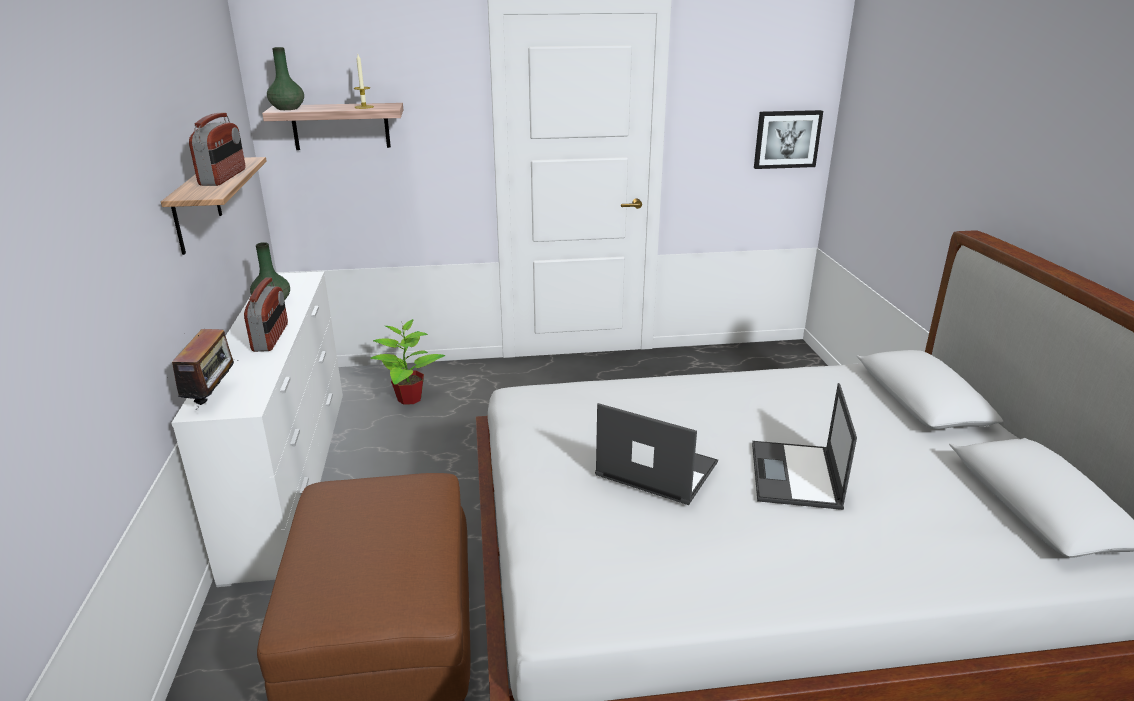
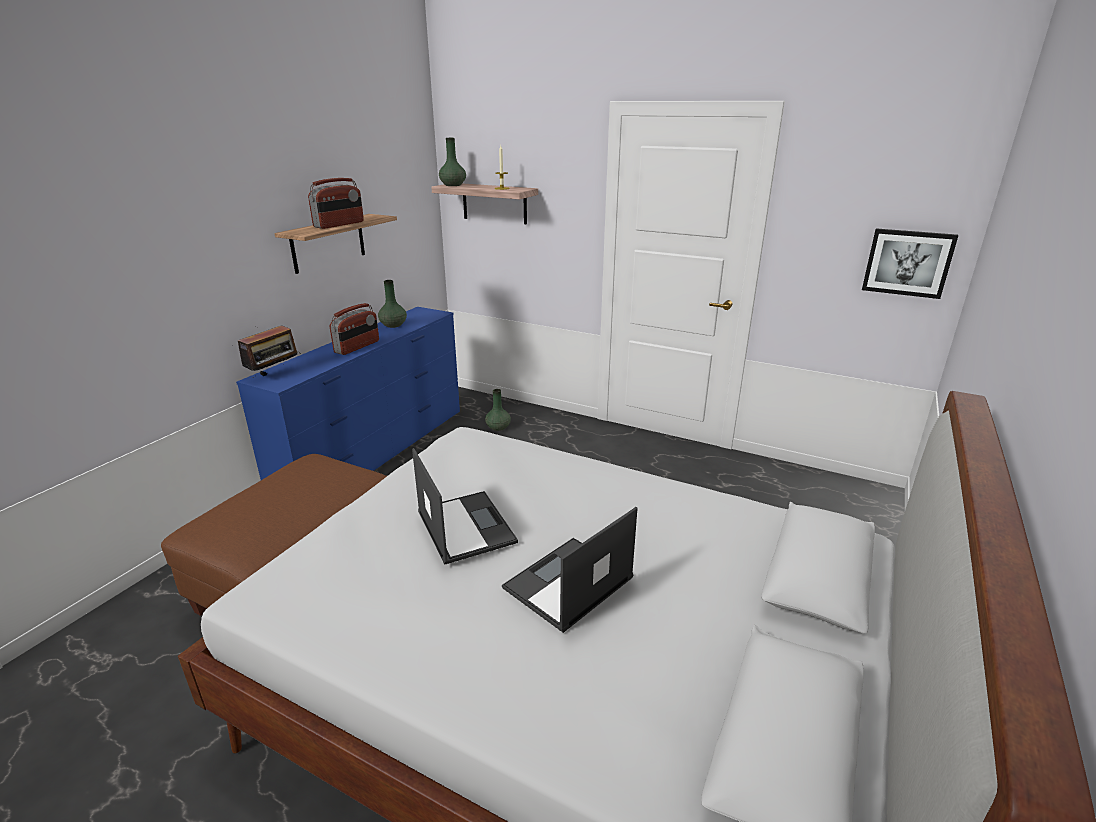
camera: 35 degrees right, 0 degrees up
(292, 474) = (376, 452): white dresser -> blue dresser
(409, 399) = (498, 427): potted plant -> green vase

